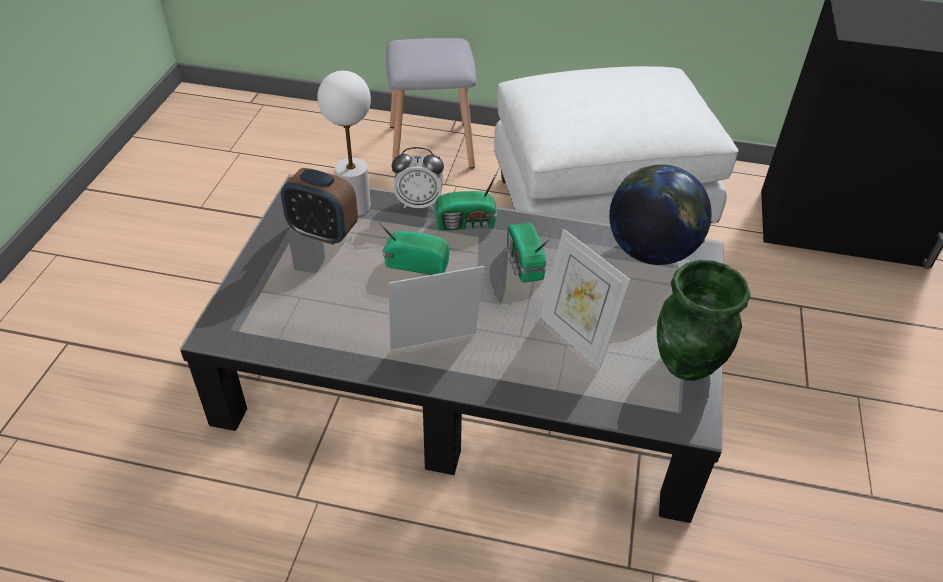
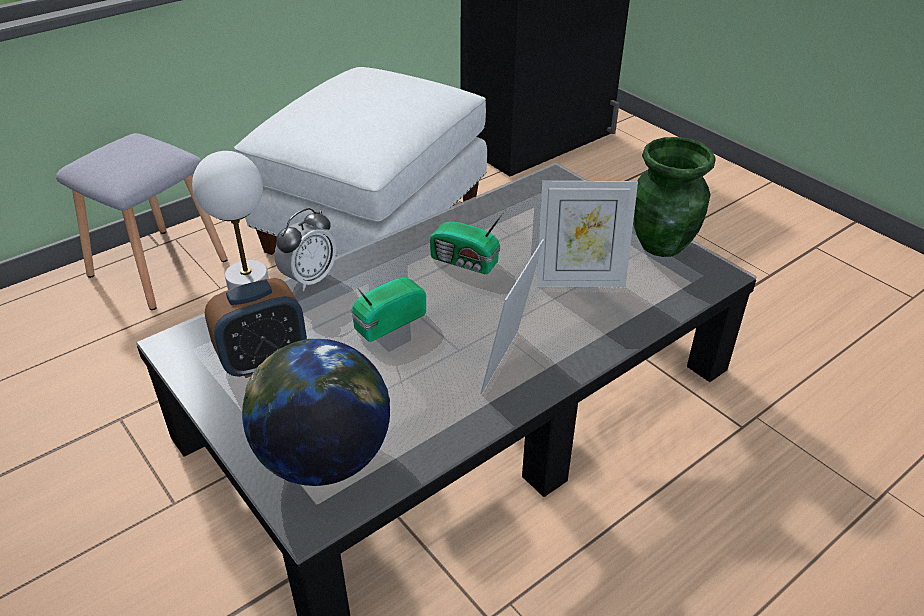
camera: 50 degrees left, 5 degrees down
(467, 223) = (376, 265): radio -> none
(651, 252) = (529, 196): globe -> globe (325, 459)

